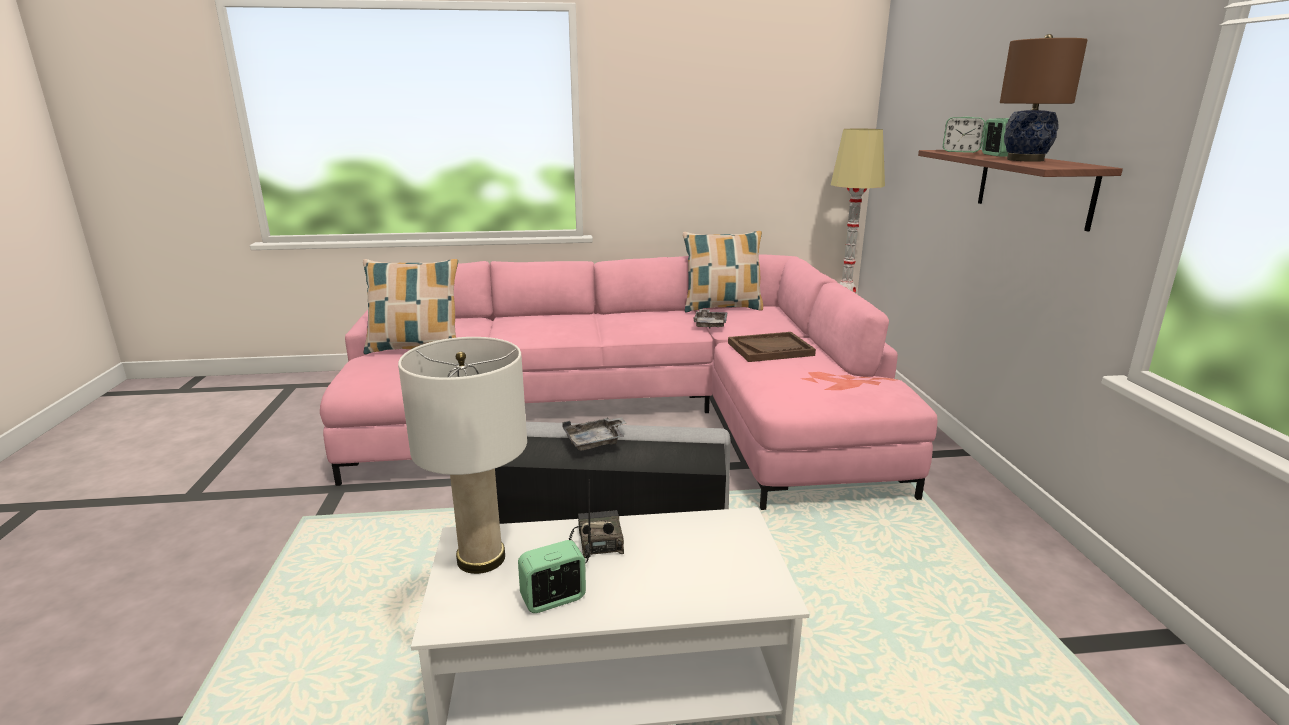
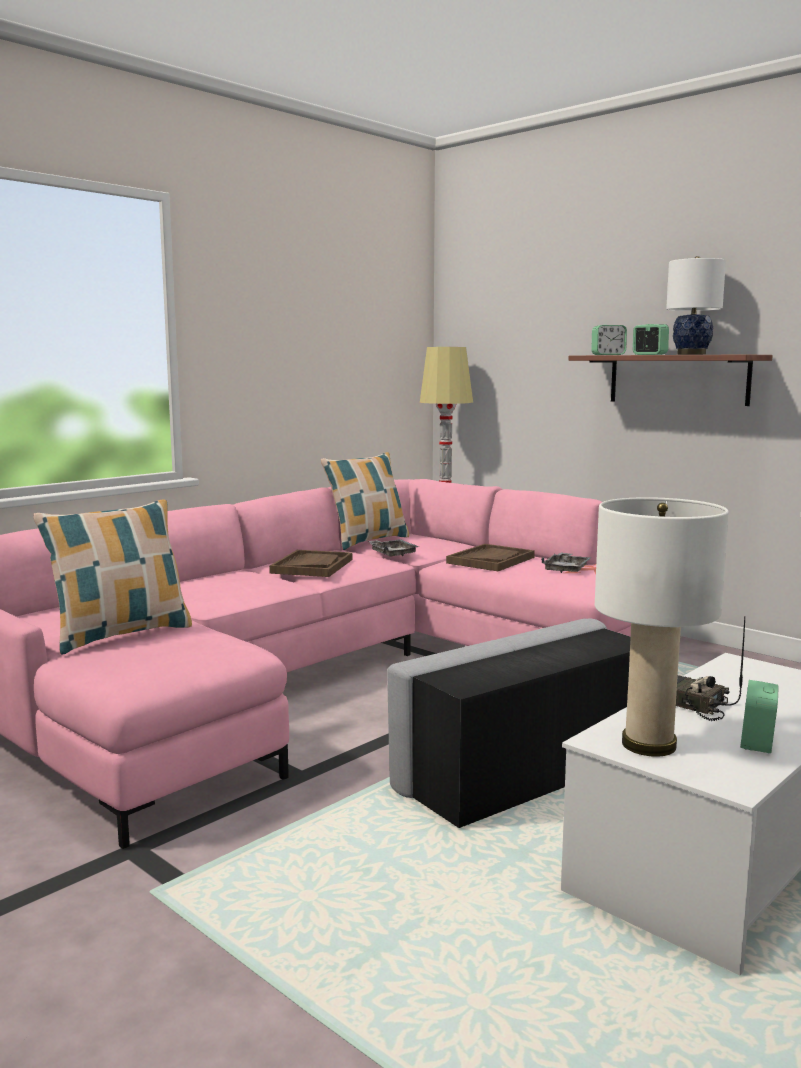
camera: 40 degrees left, 10 degrees down
(595, 441) = (520, 651): grey tray -> grey tray (566, 569)
(628, 322) = (312, 566): none -> brown tray
(1025, 160) = (691, 354): brown table lamp -> white table lamp

